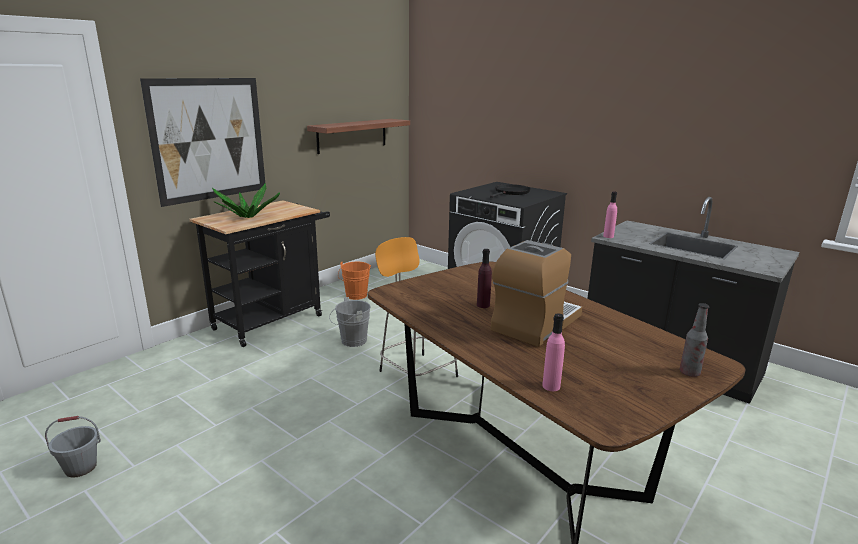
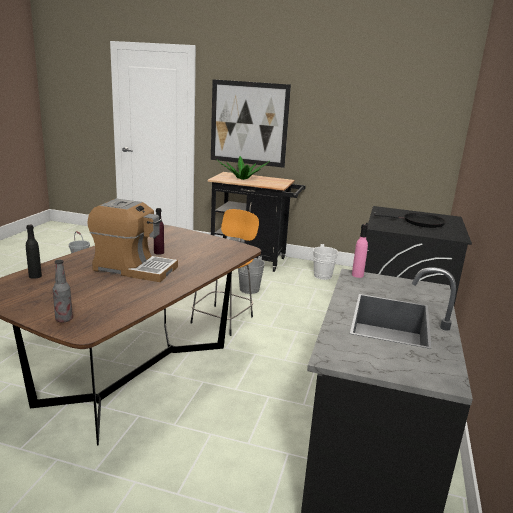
camera: 65 degrees right, 0 degrees up
(352, 135) = (380, 143): shelf -> none
(355, 296) = (320, 276): orange bucket -> white bucket
(551, 386) = (35, 276): pink bottle -> black bottle

